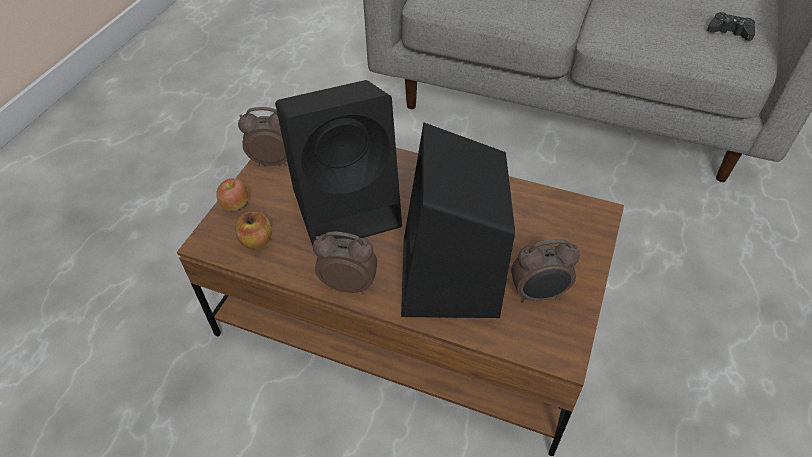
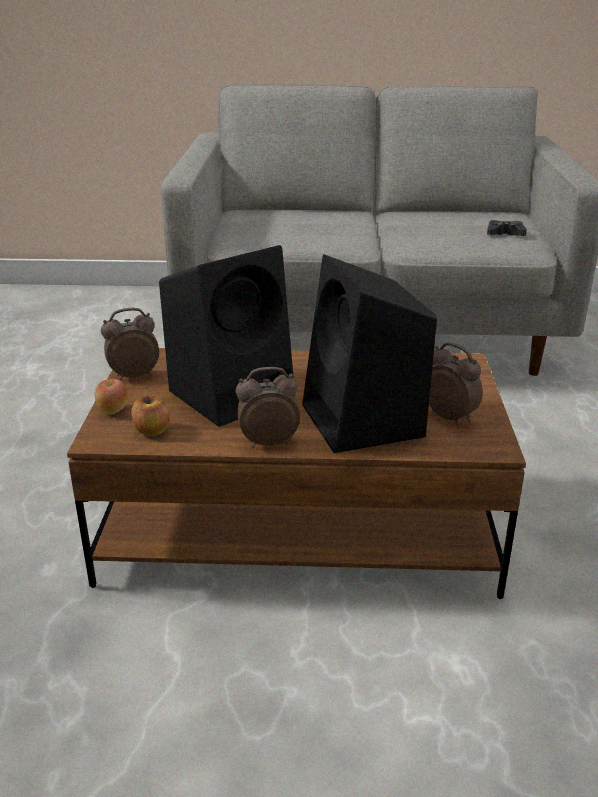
camera: 20 degrees left, 20 degrees down
(539, 294) = (450, 417): alarm clock -> alarm clock turned 105 degrees counterclockwise

